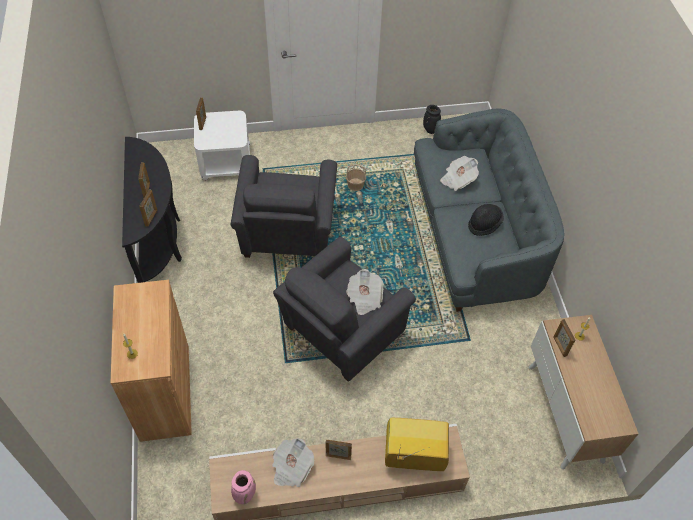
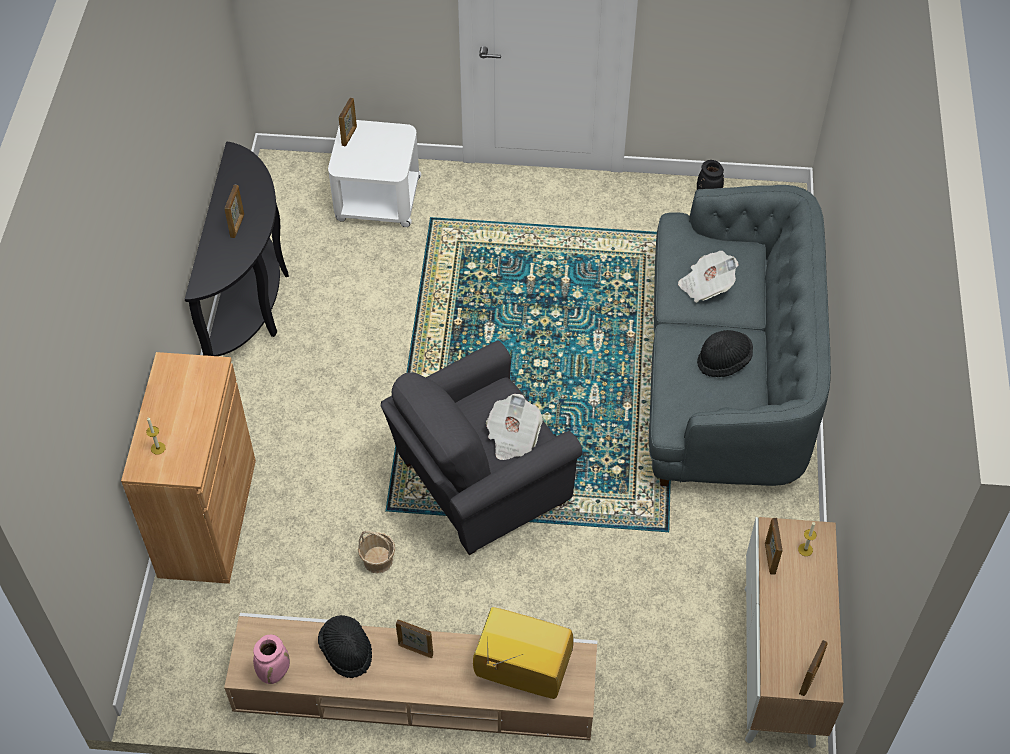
camera: 15 degrees right, 0 degrees up
(151, 218) = (234, 266): picture frame -> picture frame (809, 679)
(286, 236) = (438, 326): grey armchair -> none
(291, 468) = (347, 651): newspaper -> black hat
(355, 185) = (564, 267): basket -> basket (378, 560)

